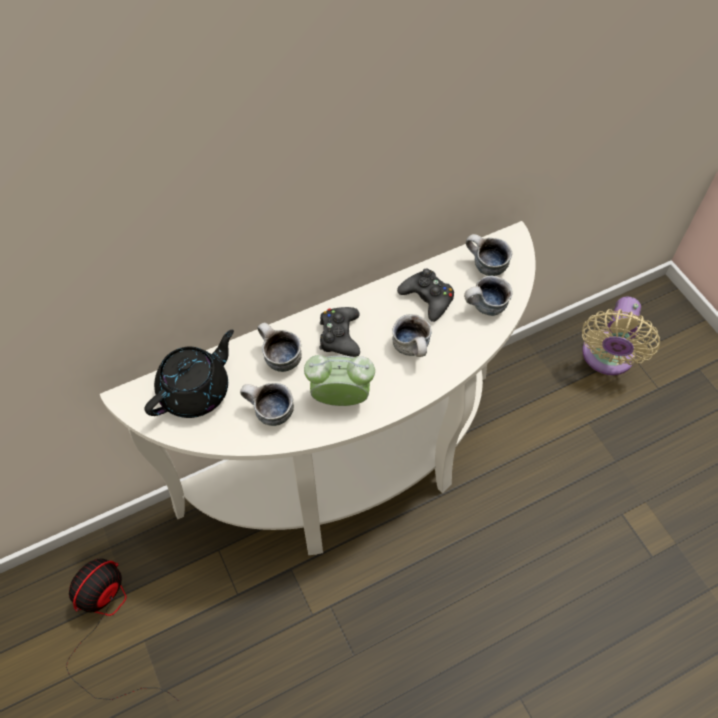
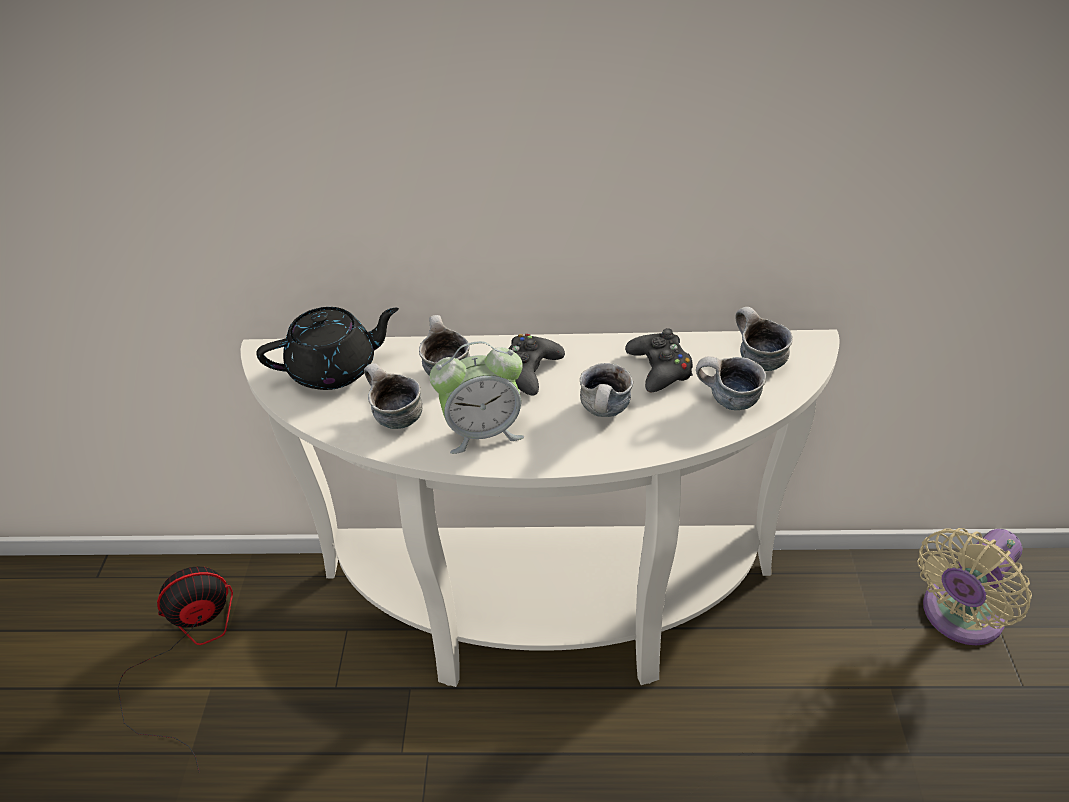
camera: 30 degrees right, 15 degrees down
(340, 398) = (483, 431): alarm clock -> alarm clock turned 135 degrees clockwise

